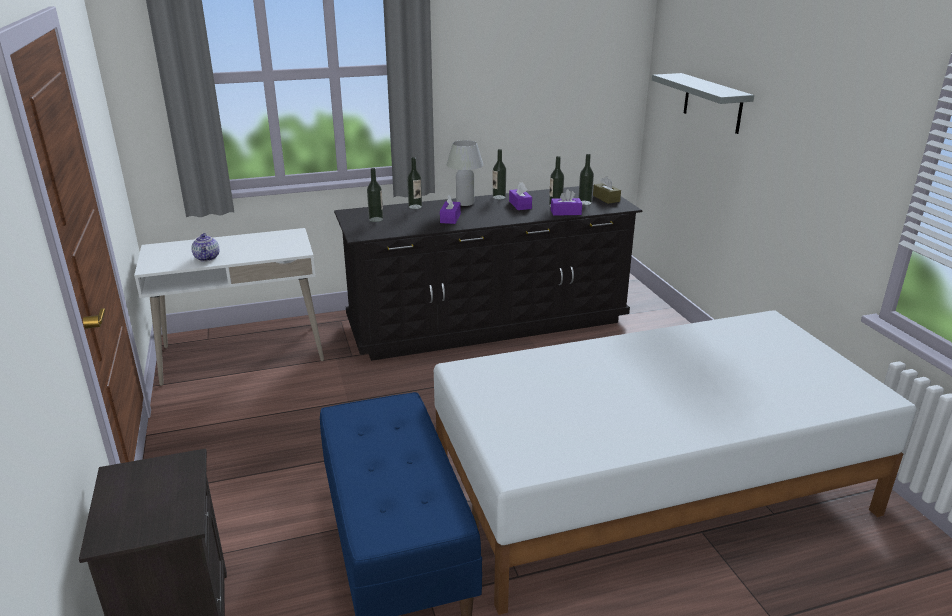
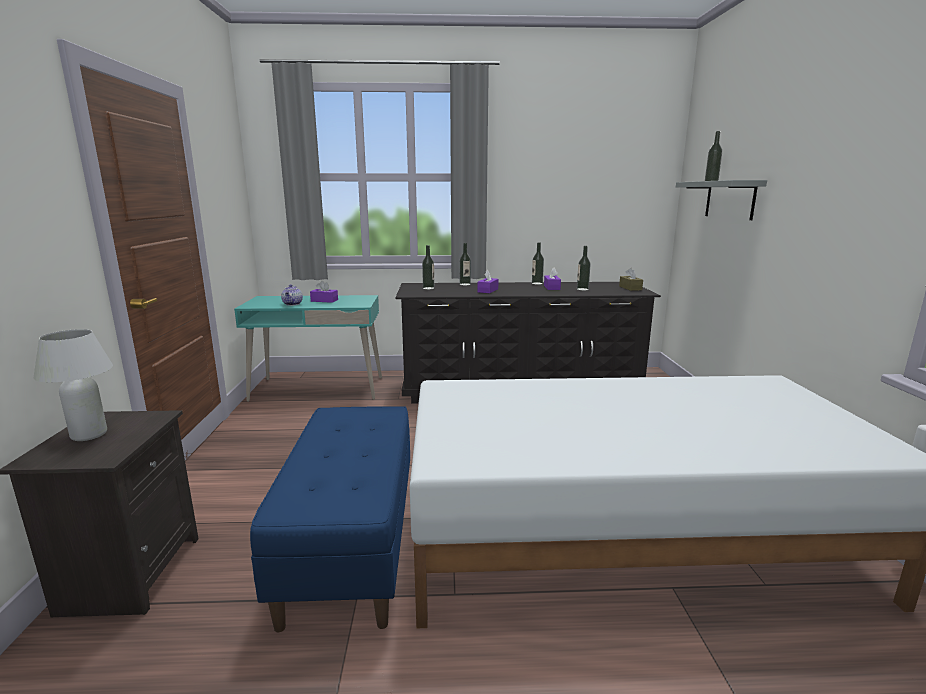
camera: 15 degrees right, 10 degrees down
(243, 354) = (318, 389): white desk -> turquoise desk
(465, 203) = (506, 284): white table lamp -> white table lamp (89, 435)
(566, 212) = (589, 293): purple tissue box -> purple tissue box (324, 300)
(584, 202) = (609, 289): bottle -> bottle (711, 181)

